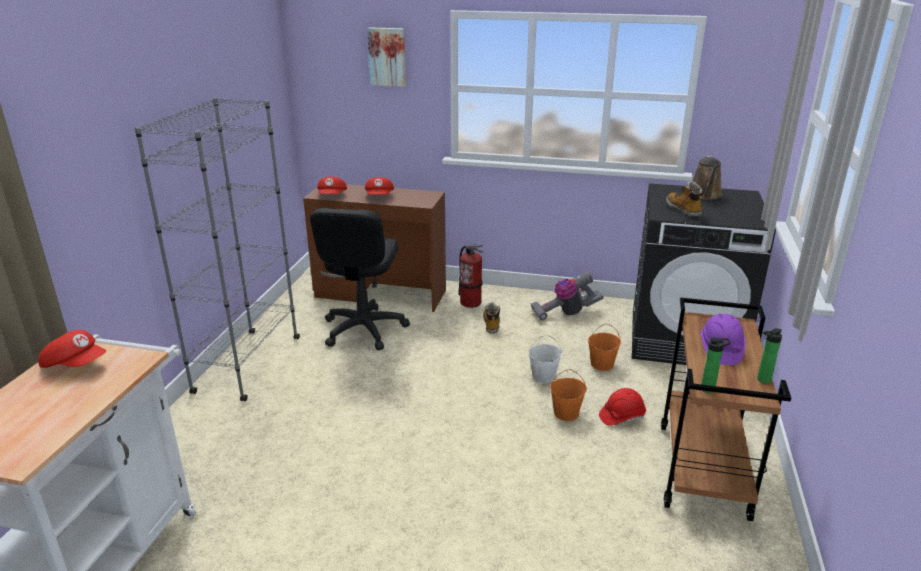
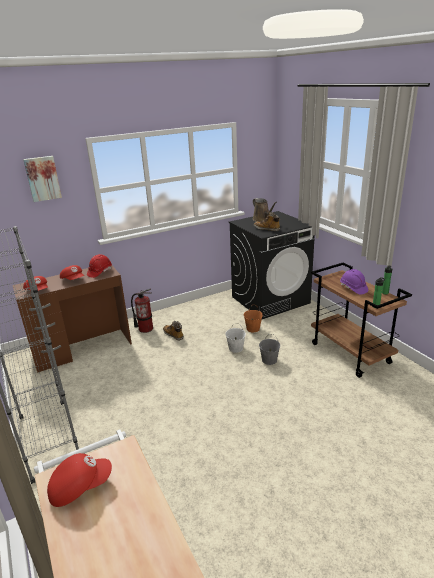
camera: 40 degrees left, 0 degrees up
(363, 329) = (101, 375): black office chair -> none
(565, 313) = (203, 312): vacuum cleaner -> none
(566, 413) = (269, 360): orange bucket -> grey bucket
(621, 416) = (292, 348): red hard hat -> red hard hat (100, 272)

